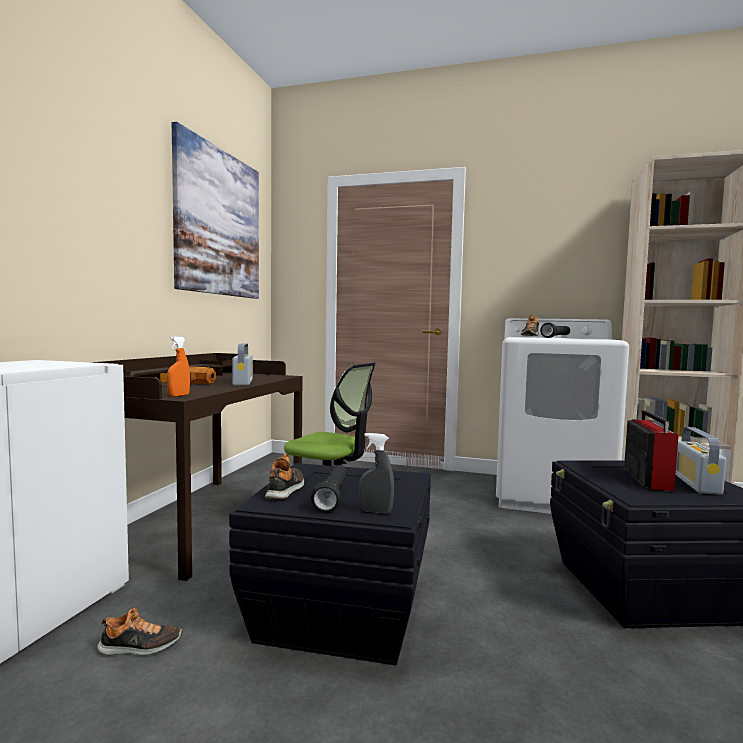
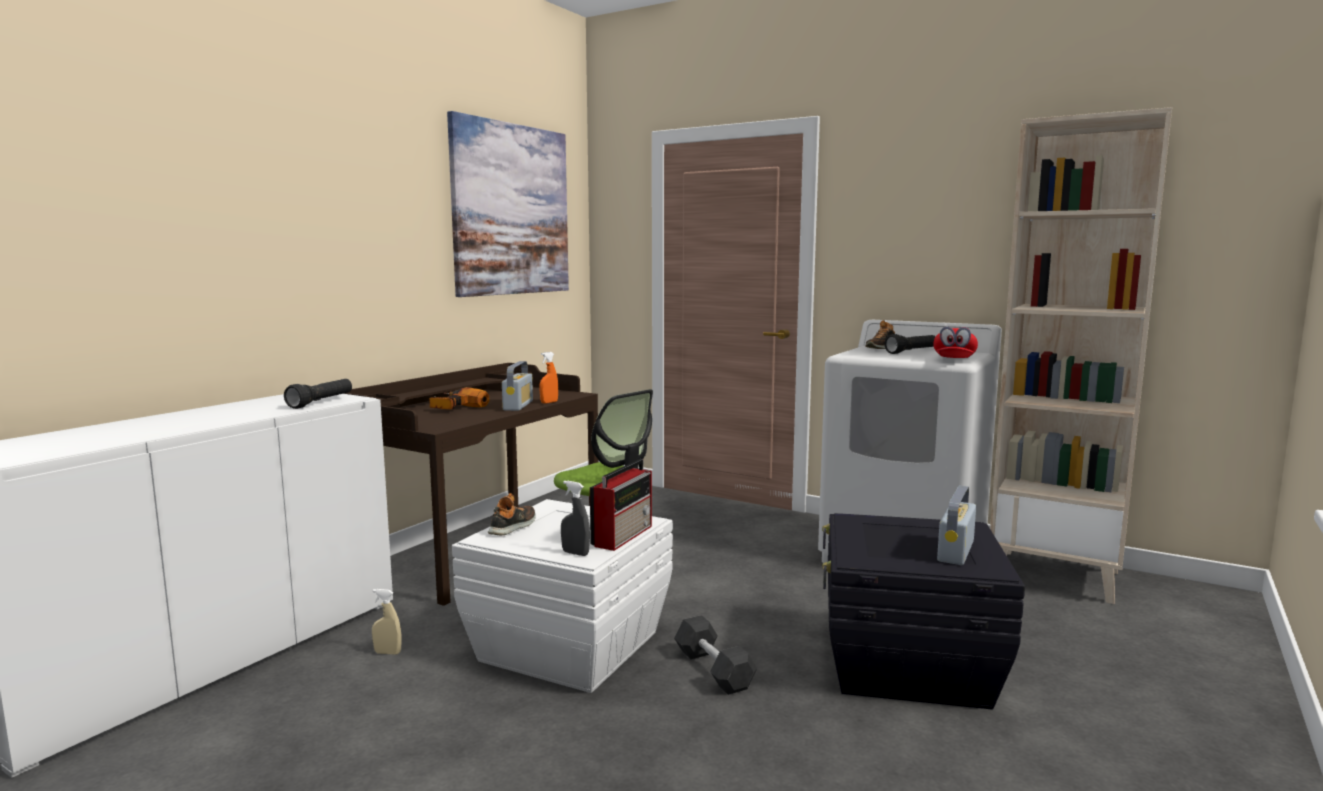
camera: 15 degrees right, 5 degrees up
(140, 647) = (387, 653): shoe -> beige spray bottle
(178, 396) = (436, 426): orange spray bottle -> orange spray bottle (549, 402)
(332, 498) = (549, 537): black flashlight -> black flashlight (321, 402)
(339, 610) = (569, 645): black storage box -> white storage box
(495, 619) = (713, 670): none -> grey dumbbell
(604, 339) = (954, 360): none -> red cap
(647, 478) = (907, 541): radio -> radio (623, 535)

